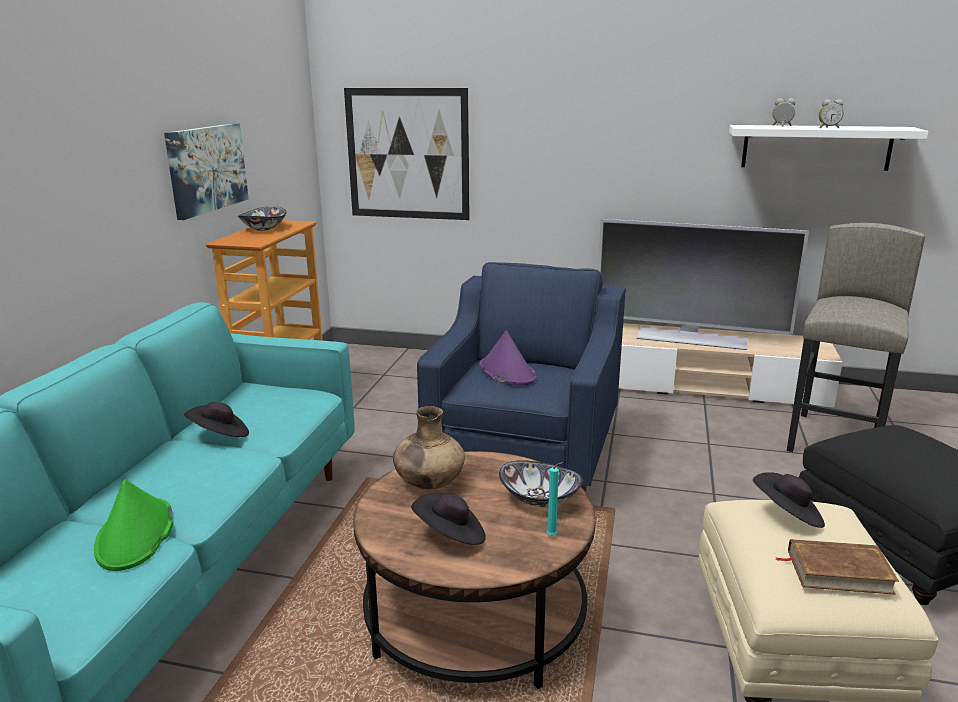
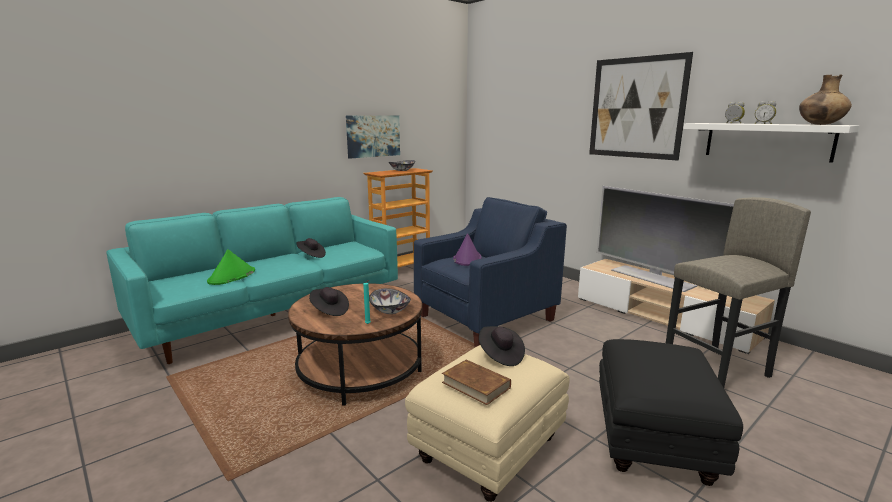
camera: 35 degrees right, 5 degrees down
(407, 154) = (506, 140): picture -> picture (636, 108)
(429, 484) = (356, 292): brown vase -> brown vase (820, 124)

